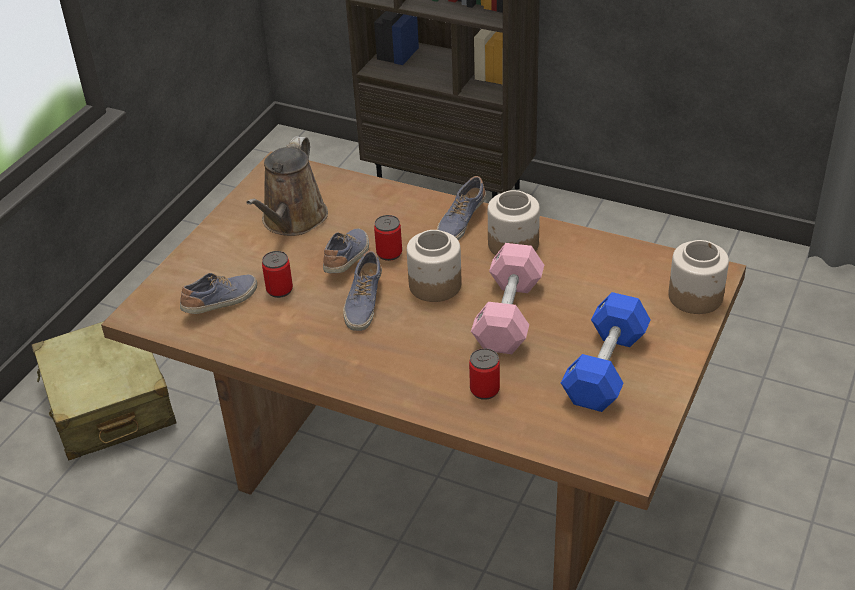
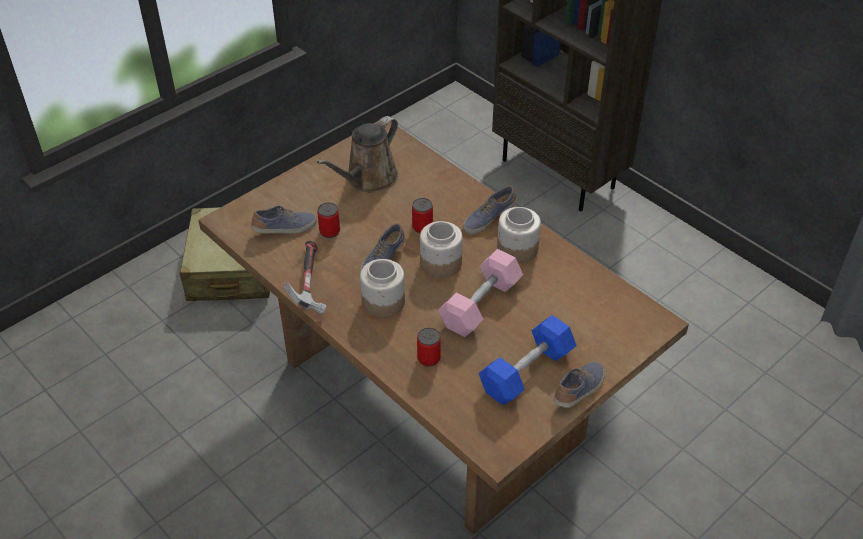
camera: 20 degrees right, 5 degrees up
(289, 356) = (308, 285): none -> hammer
(348, 259) = (390, 222): shoe -> shoe (579, 390)
(695, 296) = (631, 336): jar -> jar (383, 302)

